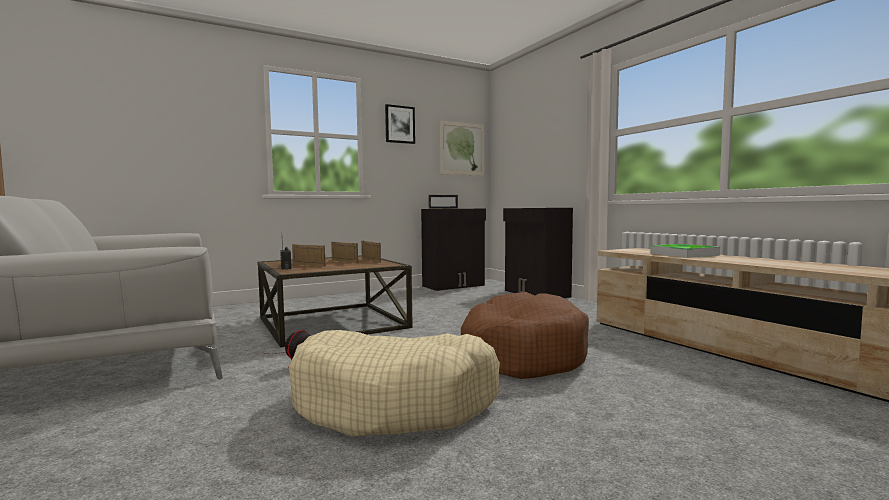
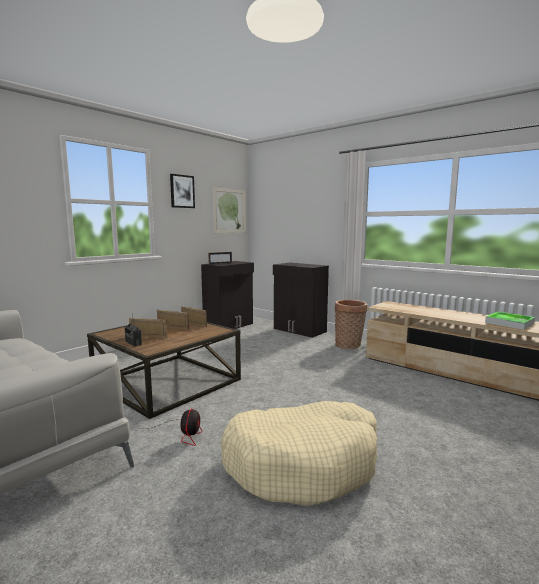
camera: 20 degrees left, 5 degrees up
(522, 353) = (344, 396): brown dog bed -> none
(587, 310) = (349, 345): none -> basket
(684, 254) = (429, 311): tray -> tray (509, 323)

